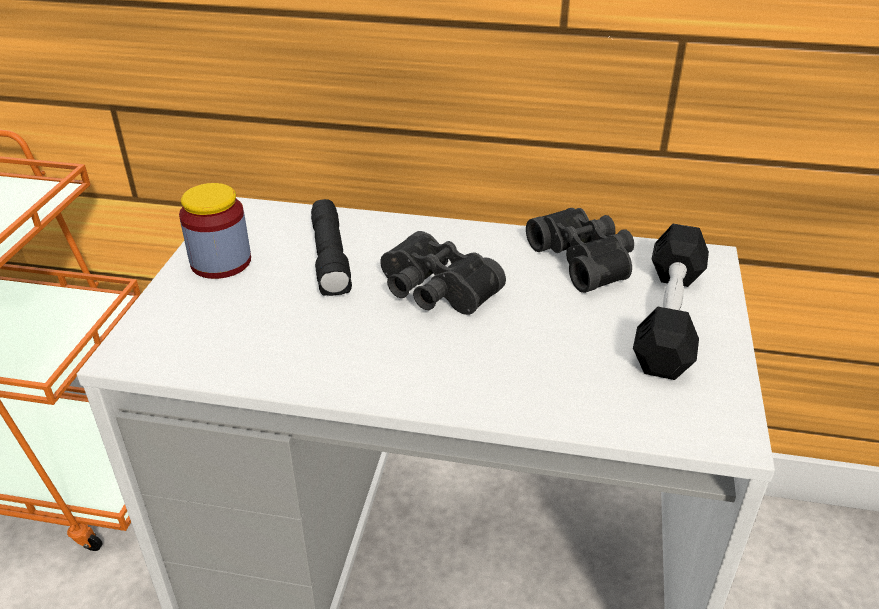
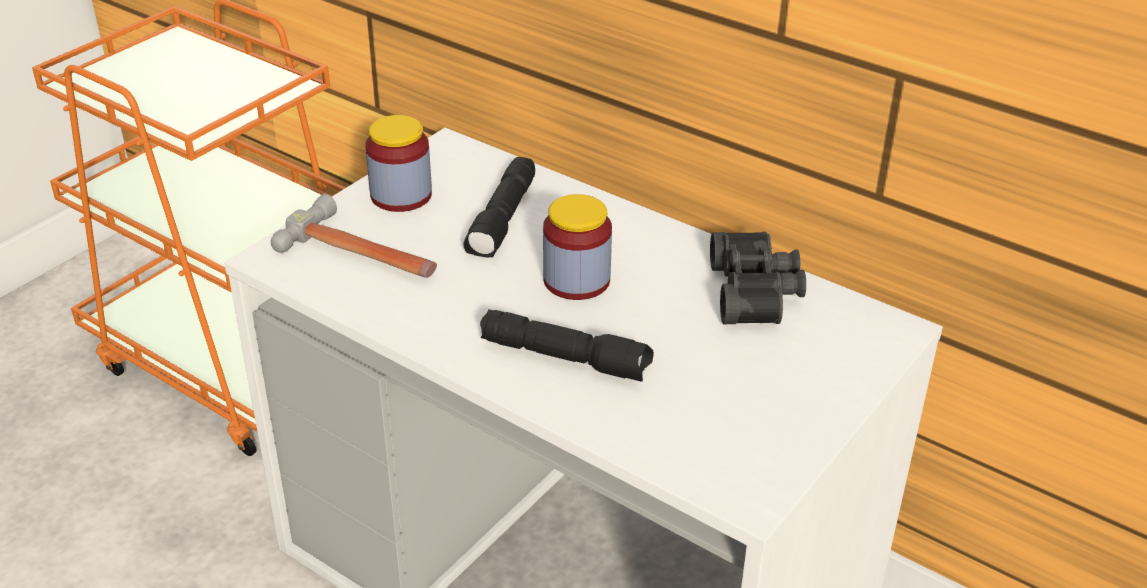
camera: 25 degrees right, 0 degrees up
(220, 325) = (362, 255): none -> hammer
(434, 292) = (576, 280): black binoculars -> jar
(479, 362) = (567, 357): none -> black flashlight
(669, 317) = (793, 374): black dumbbell -> none

